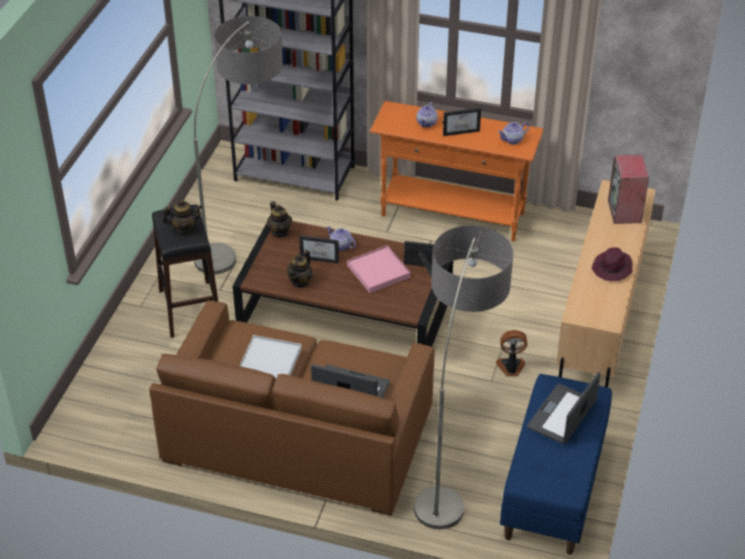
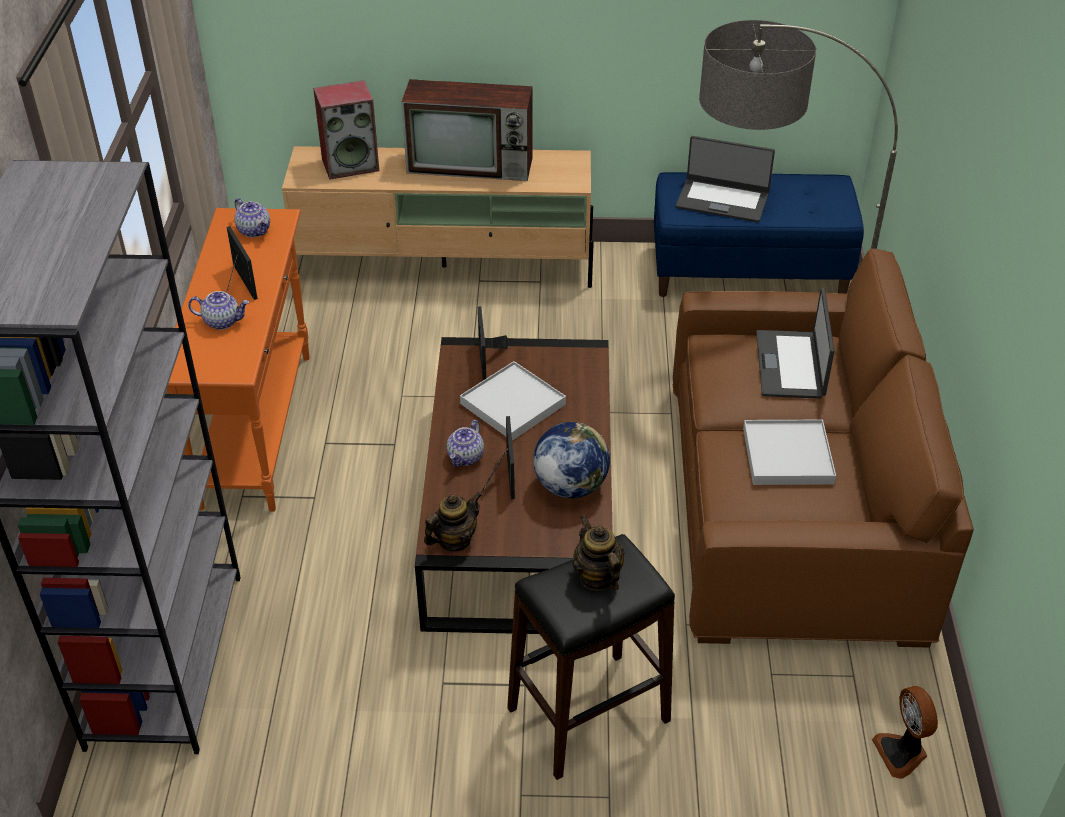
camera: 105 degrees left, 0 degrees up
(246, 232) = (357, 689): floor lamp -> none
(300, 281) = (570, 486): teapot -> globe
(378, 271) = (513, 404): pink tray -> white tray
(511, 367) = (570, 328): fan -> fan (902, 753)
(612, 268) = (472, 165): purple hat -> television

